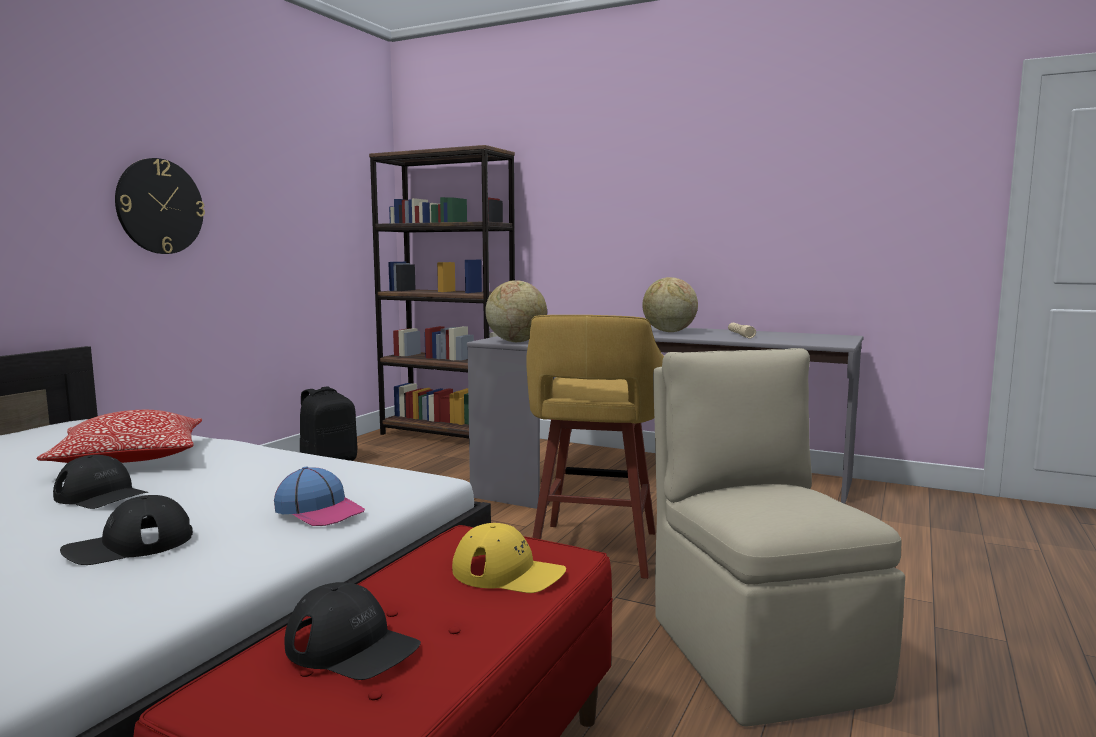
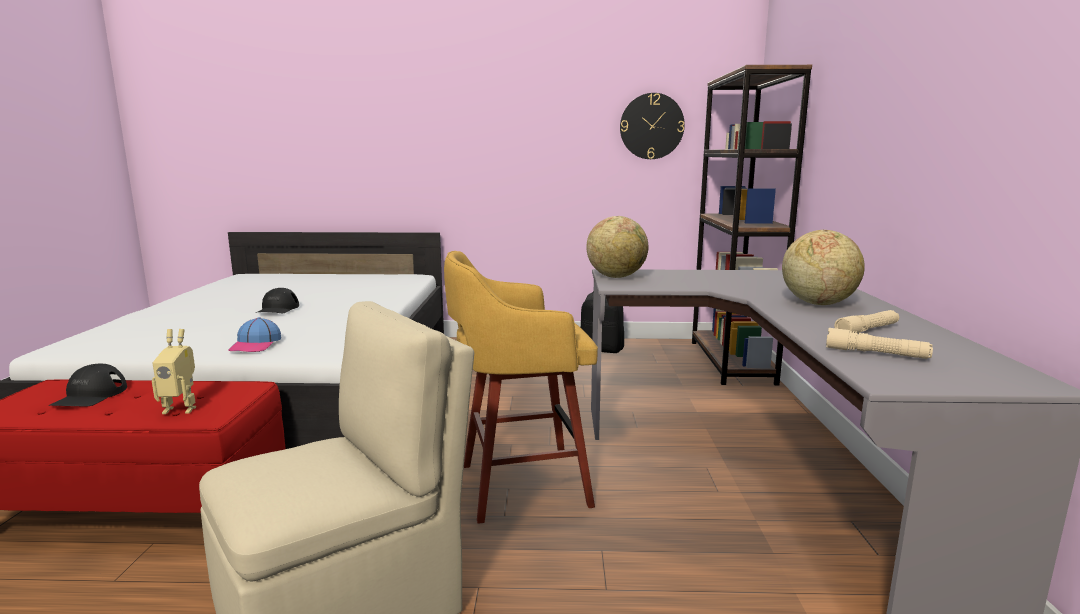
camera: 65 degrees right, 5 degrees up
(129, 545) = (203, 329): black cap -> none
(130, 459) = (347, 298): pillow -> none
(160, 206) = (499, 144): wall clock -> wall clock (651, 126)
(508, 573) = (181, 408): yellow cap -> toy robot
(788, 340) = (876, 354): none -> beige flashlight

